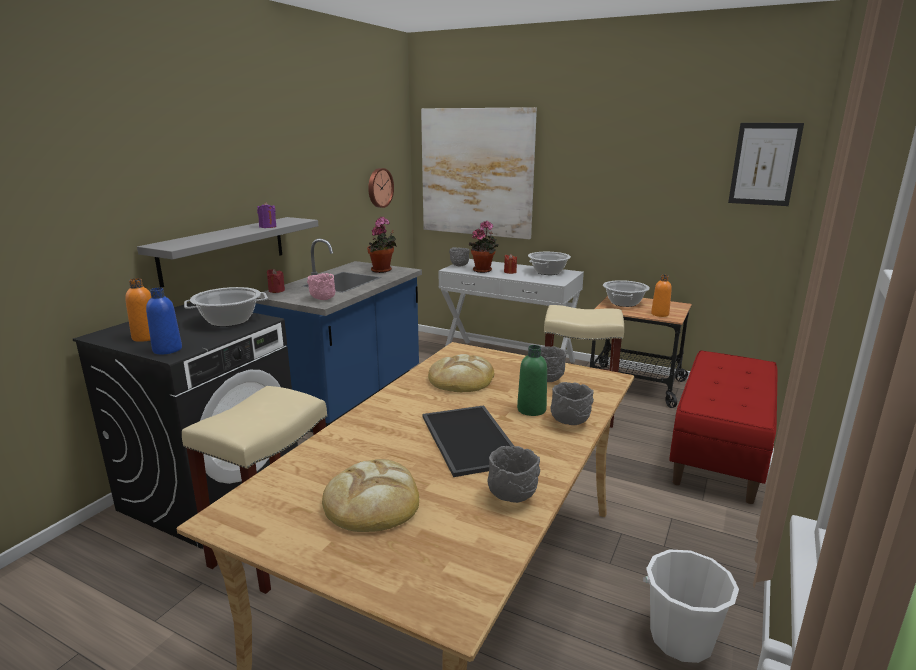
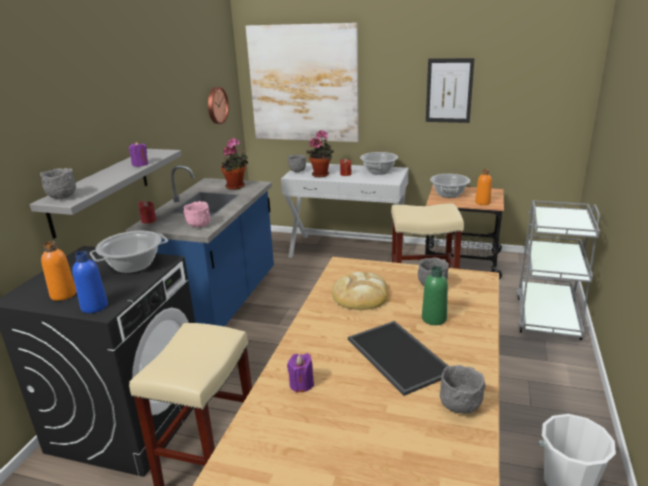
camera: 10 degrees left, 5 degrees up
(347, 451) = (301, 384): none -> purple candle
(373, 501) = (349, 431): bread -> none
(569, 422) = (470, 327): grey bowl -> grey bowl (62, 198)
(720, 453) = (547, 316): red bench -> grey cart
(764, 164) = (559, 68): picture -> picture (449, 91)

